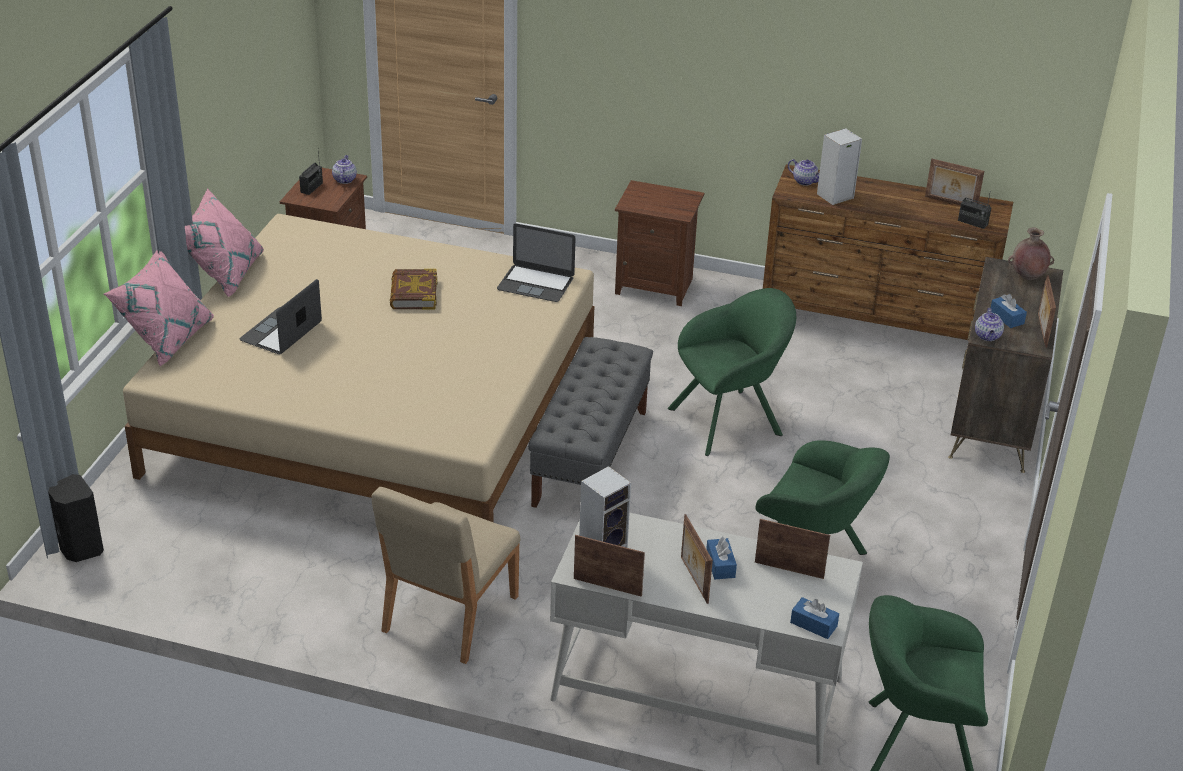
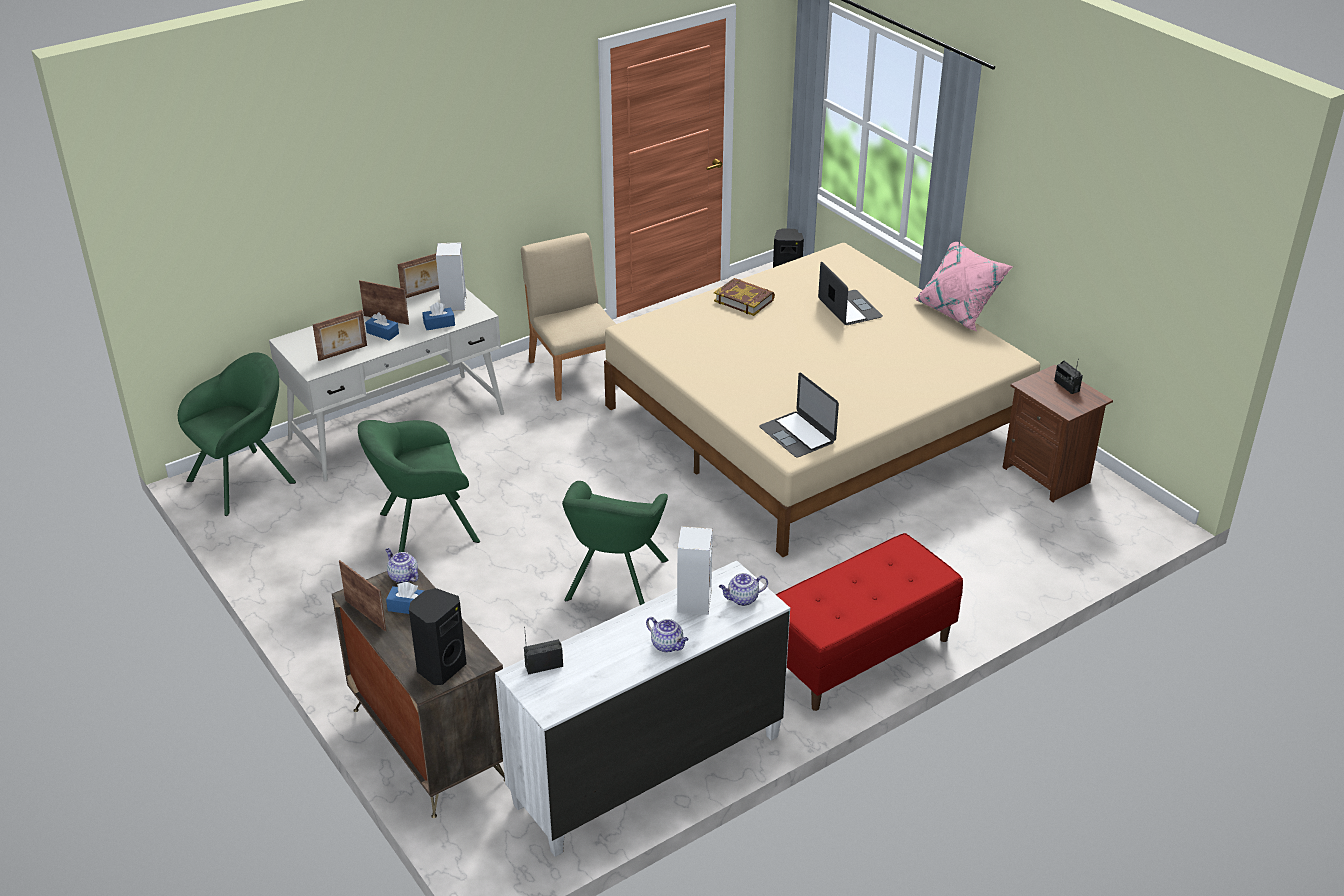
camera: 130 degrees right, 0 degrees up
(166, 338) = (888, 268): pink pillow -> none
(344, 179) = (1069, 406): teapot -> teapot (668, 645)
(413, 294) = (843, 375): book -> book (744, 300)
(535, 283) = (797, 434): laptop -> laptop turned 90 degrees counterclockwise
(590, 457) = (653, 491): grey bench -> none
(655, 285) = (858, 653): brown nightstand -> red bench
(813, 624) = (296, 339): blue tissue box -> blue tissue box (439, 324)
(875, 323) = (646, 769): brown dresser -> white dresser
(950, 203) = (593, 676): picture frame -> none
(1027, 277) = (440, 667): brown vase -> black speaker

